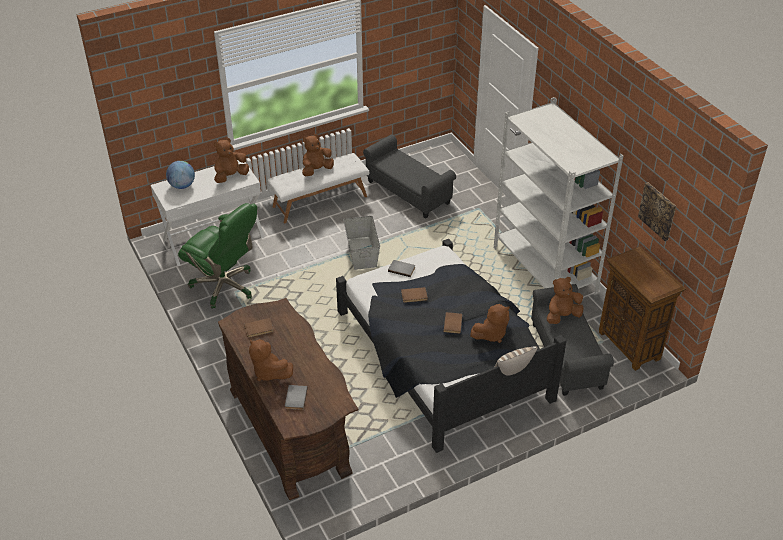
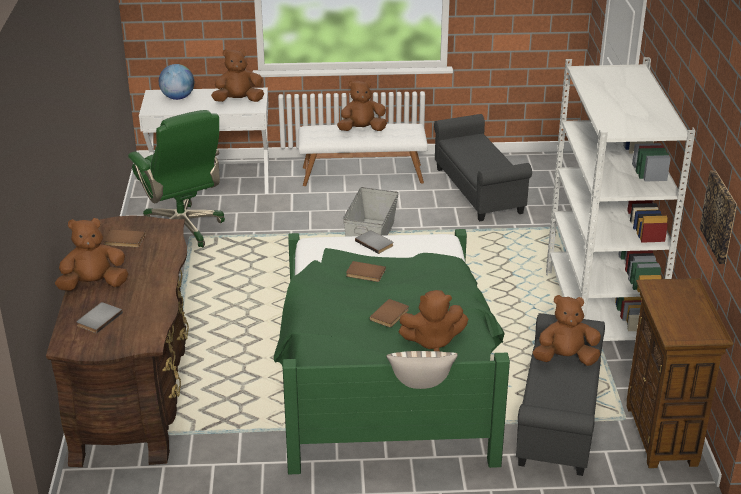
camera: 25 degrees right, 10 degrees down
(269, 372) = (94, 285): brown plush toy -> brown plush toy turned 90 degrees clockwise
(442, 355) = (386, 370): black bed -> green bed

